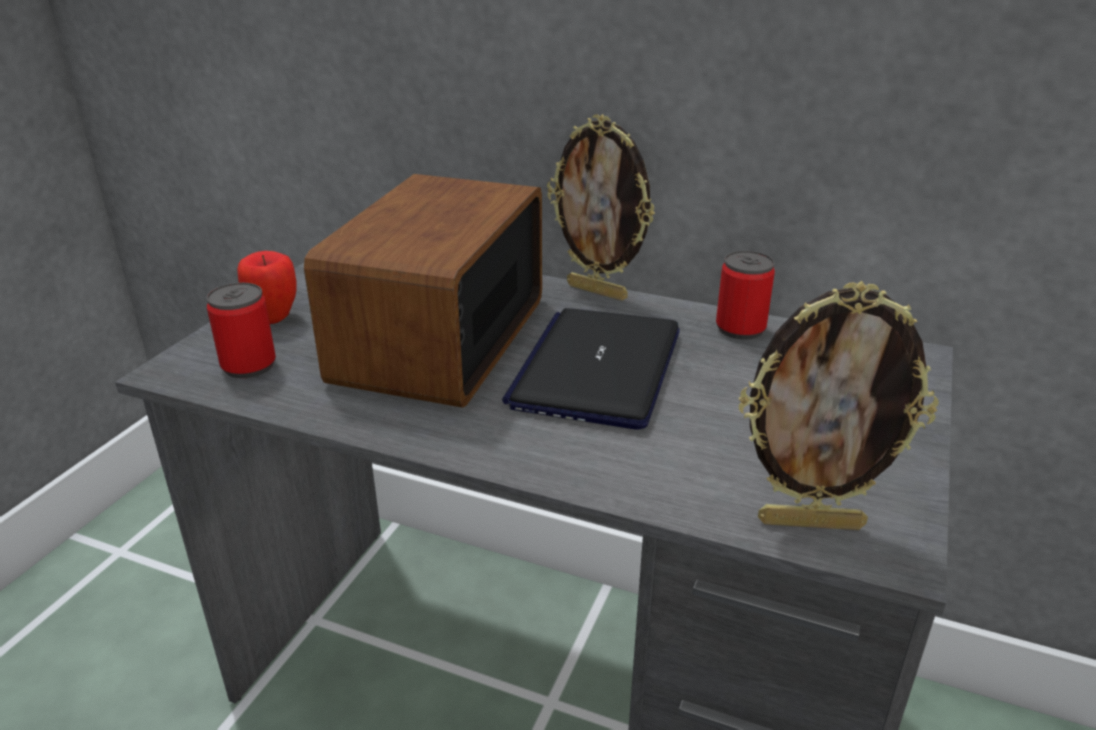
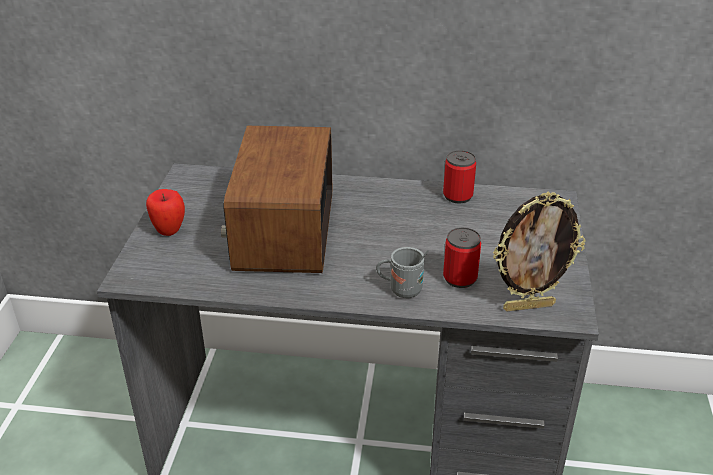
camera: 15 degrees left, 5 degrees up
(249, 366) = (176, 266): can -> can (460, 278)
(582, 454) = (400, 289): none -> grey mug
(597, 368) = (386, 235): laptop -> none
(598, 291) = (364, 181): picture frame -> none

